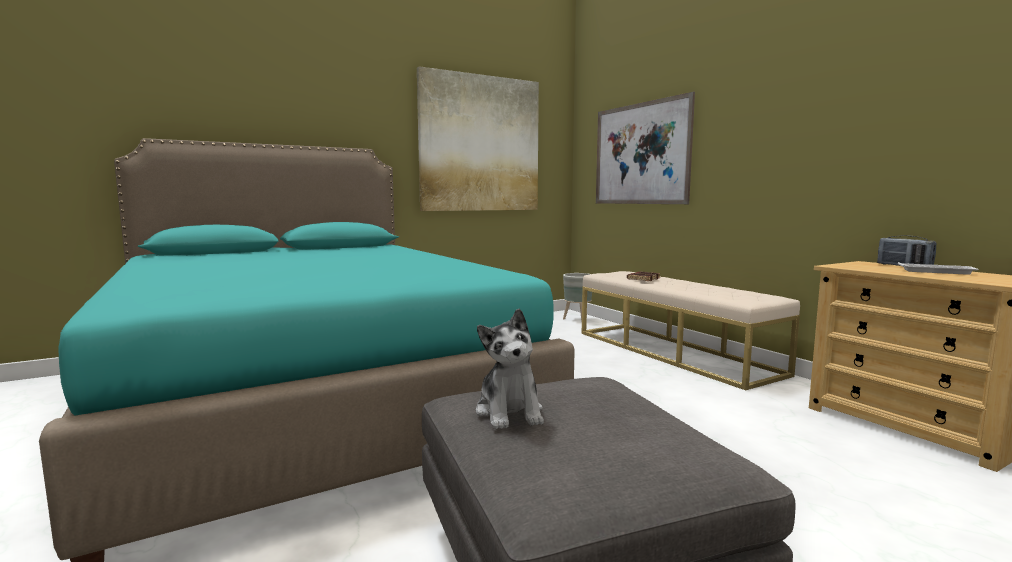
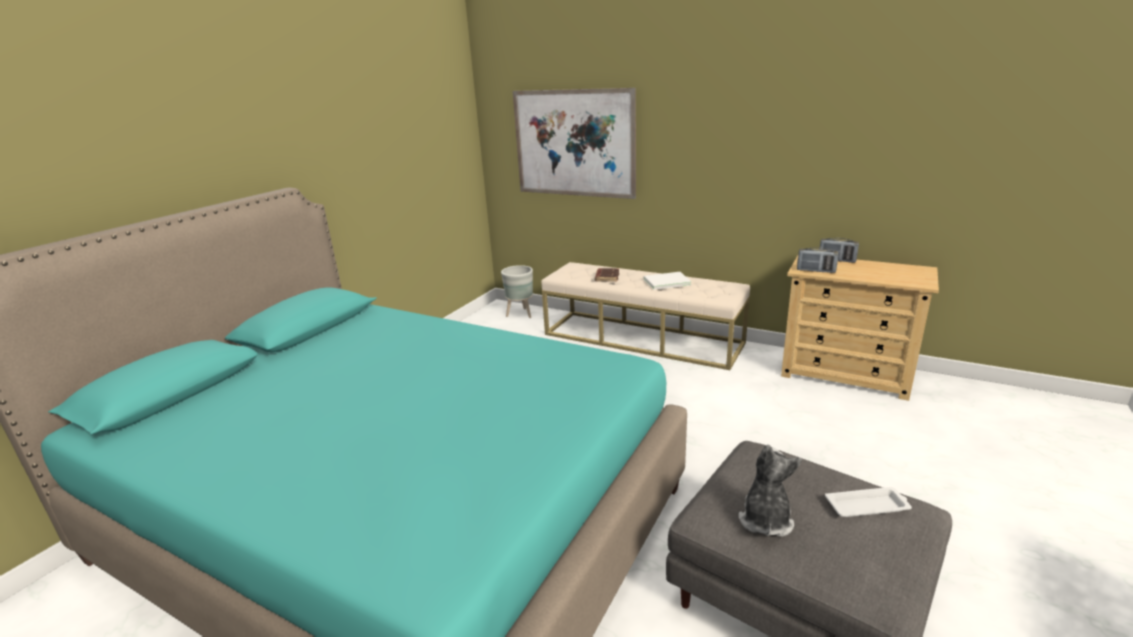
camera: 30 degrees left, 15 degrees up
(480, 144) = (396, 145): picture -> none
(510, 412) = (765, 519): plush toy -> plush toy turned 120 degrees counterclockwise
(698, 287) = (665, 282): none -> white book
(856, 267) = (816, 271): none -> radio
(937, 272) = (866, 268): white tray -> white tray (868, 506)

